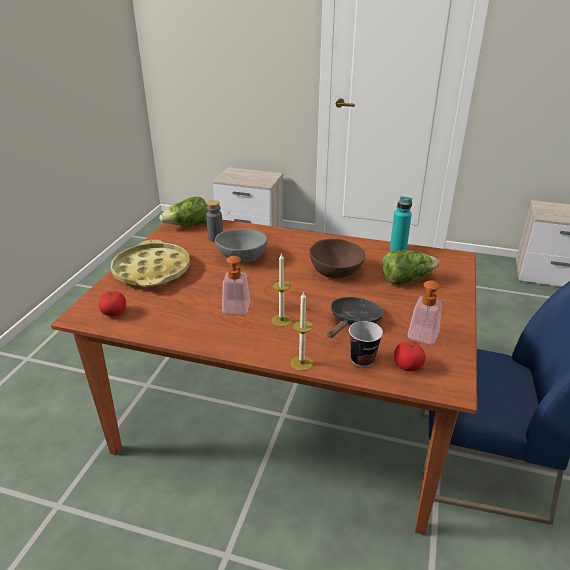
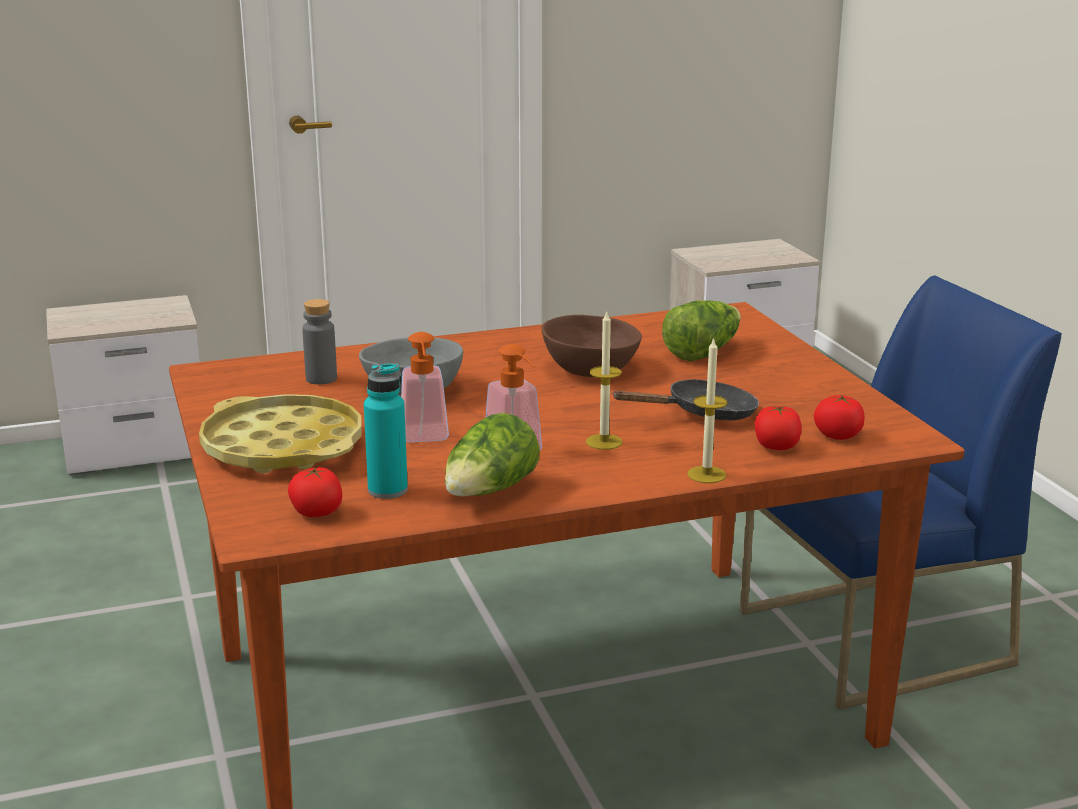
camera: 35 degrees left, 10 degrees down
(188, 225) = (234, 375): lettuce -> lettuce (490, 492)
(353, 321) = (703, 414): black frying pan -> black frying pan turned 75 degrees clockwise
(362, 360) = (776, 447): cup -> tomato
(398, 249) = (638, 322): turquoise bottle -> turquoise bottle (387, 490)
(421, 339) = (814, 406): soap dispenser -> soap dispenser (425, 438)

